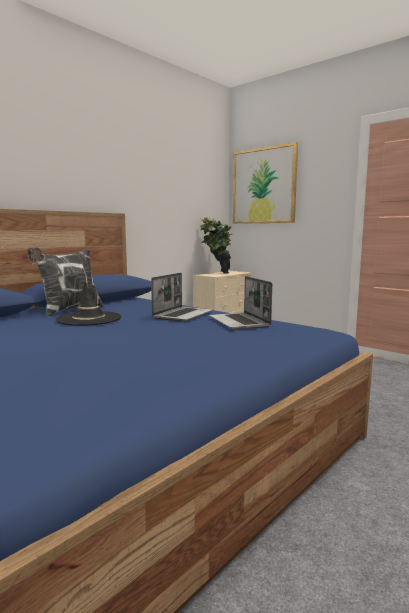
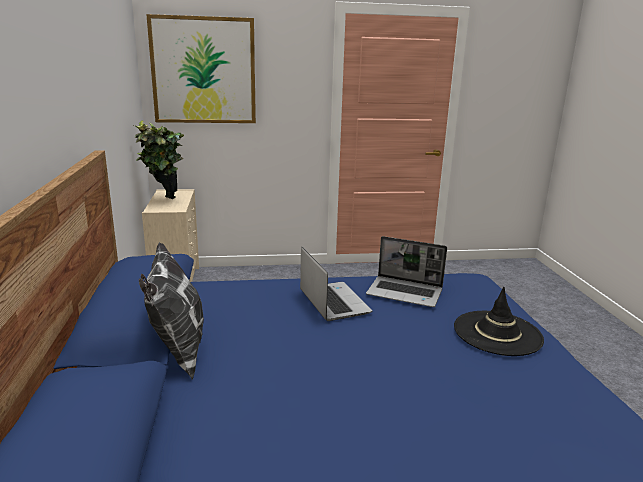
camera: 50 degrees left, 10 degrees up
(89, 319) = (267, 358): black hat -> black hat (497, 333)

